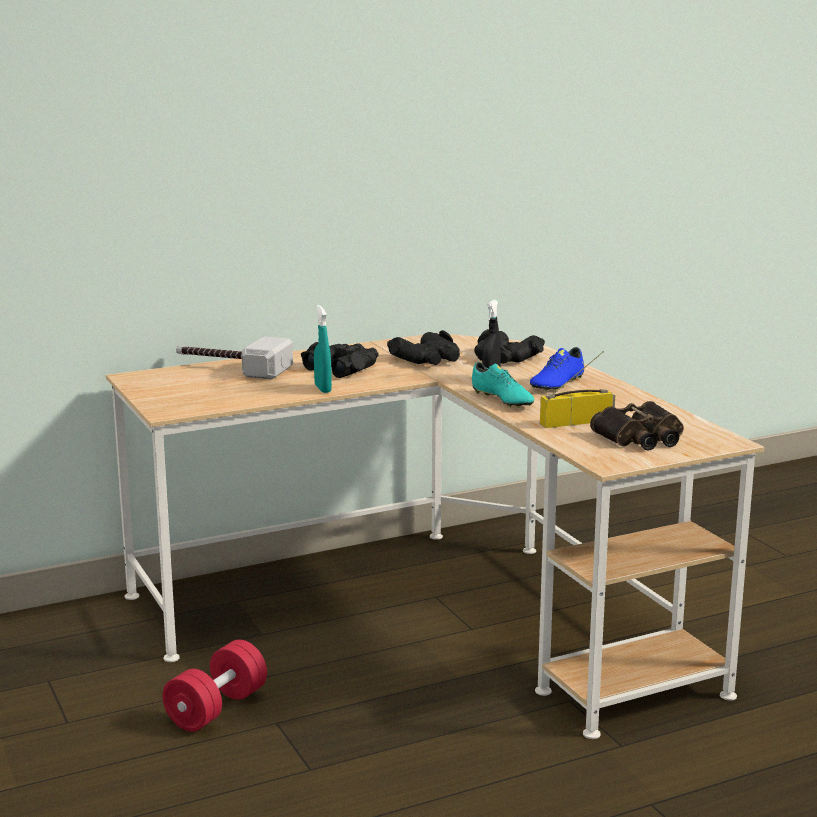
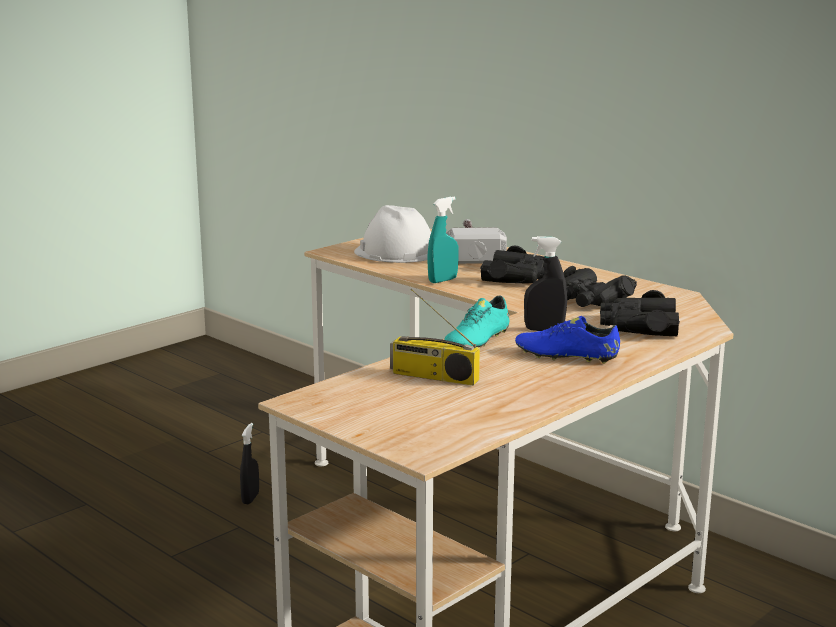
camera: 70 degrees right, 0 degrees up
(206, 392) = (395, 253): none -> white hard hat
(217, 708) = (250, 498): red dumbbell -> black spray bottle
(577, 422) = (433, 377): radio -> radio turned 150 degrees clockwise
(641, 438) = (400, 409): binoculars -> none

